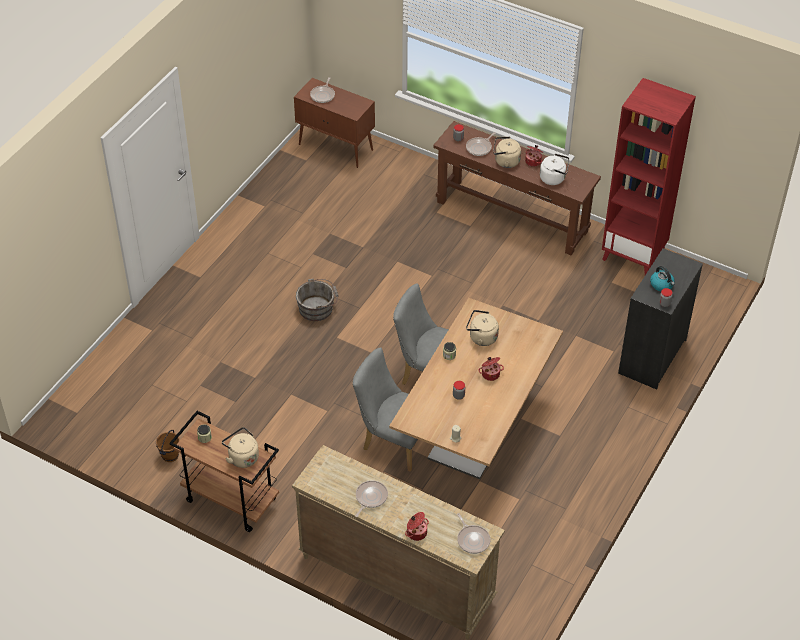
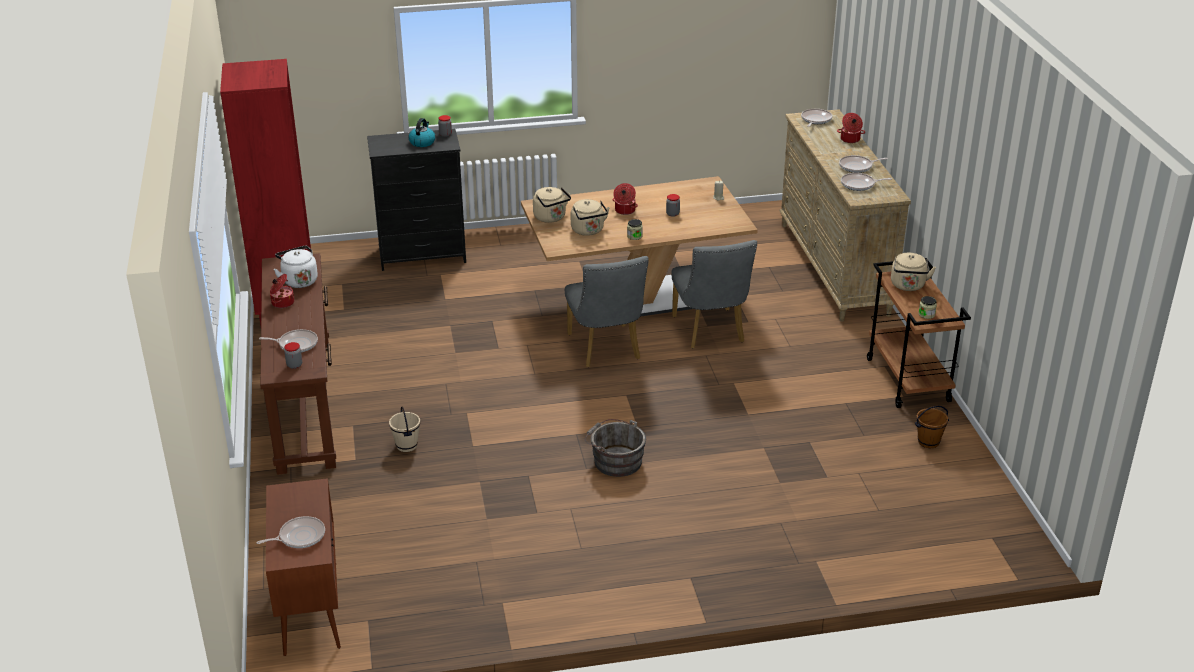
camera: 130 degrees left, 15 degrees down
(344, 475) = (859, 185): none -> frying pan
(427, 236) = (406, 446): none -> beige bucket
(505, 161) = (303, 319): beige kettle -> beige kettle (551, 218)

